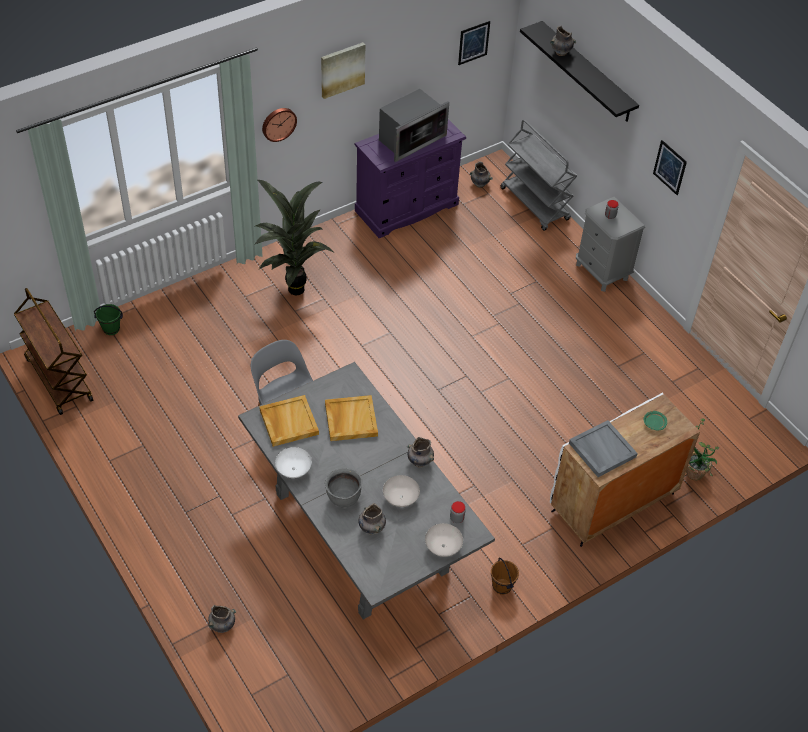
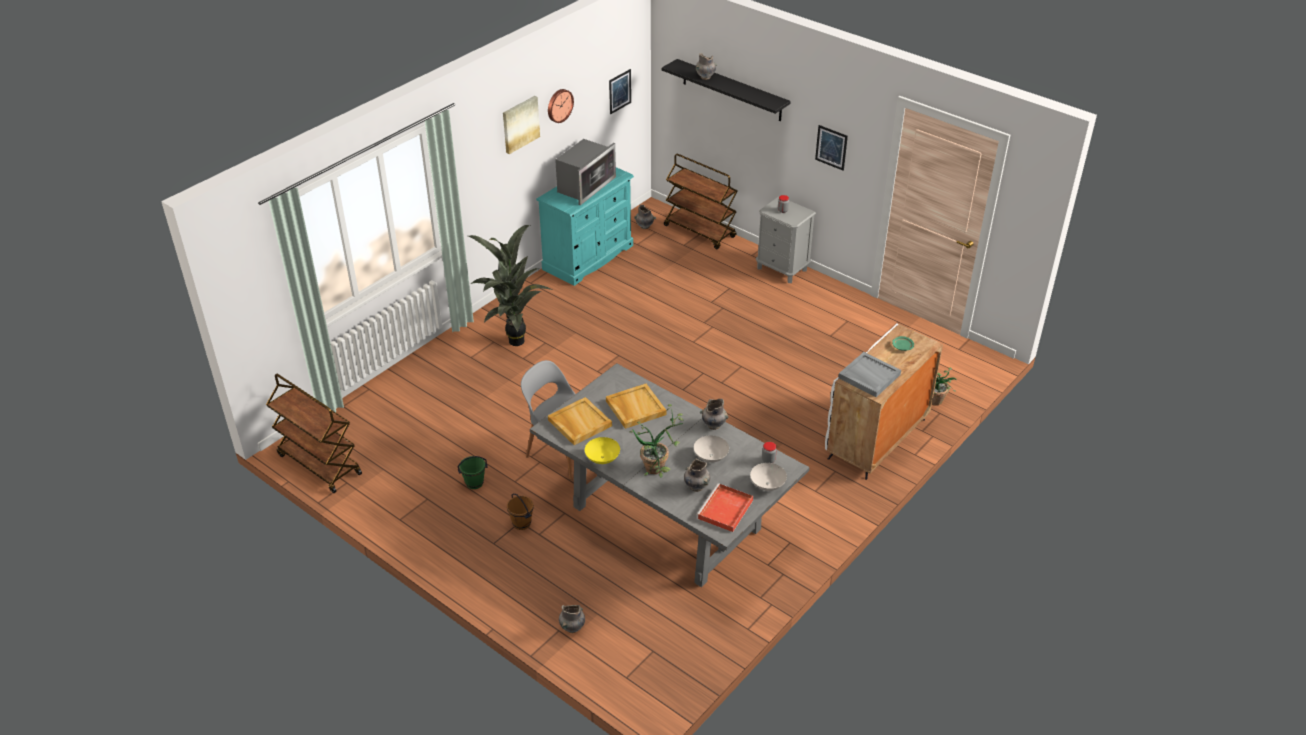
camera: 15 degrees left, 10 degrees down
(111, 329) = (353, 411): green bucket -> green bucket (474, 483)
(278, 123) = (473, 183): wall clock -> wall clock (559, 105)
(294, 470) = (603, 459): white bowl -> yellow bowl
(343, 498) = (659, 469): grey cooking pot -> potted plant
(388, 564) = (725, 510): none -> red tray
(407, 208) = (588, 257): purple dresser -> turquoise dresser
(502, 586) = (813, 528): brown bucket -> brown bucket (522, 523)
(535, 204) = (700, 231): grey cart -> brown cart

